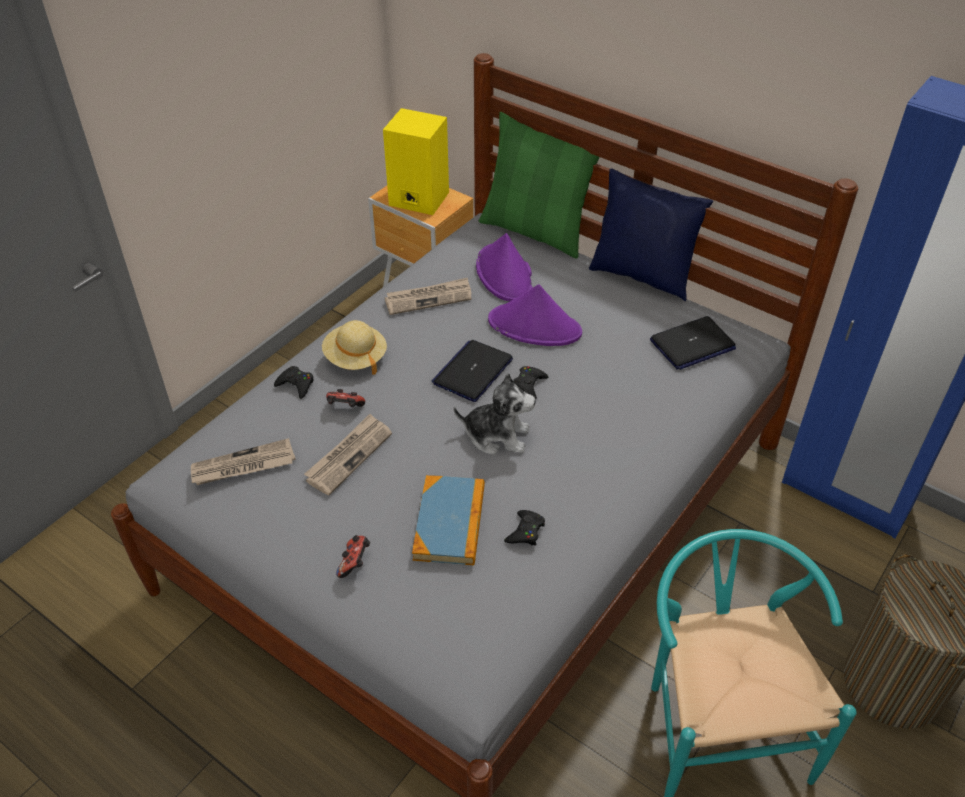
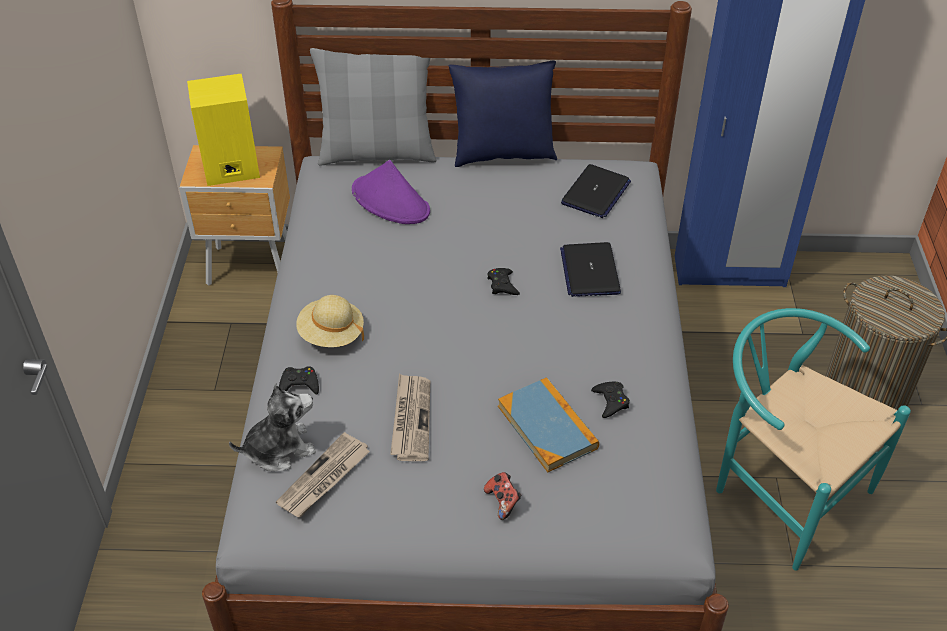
camera: 35 degrees left, 0 degrees up
(345, 408) = (366, 381): game controller -> none
(429, 298) = (344, 252): newspaper -> none
(473, 371) = (446, 296): laptop -> laptop (590, 271)
(497, 436) = (517, 339): plush toy -> plush toy (279, 449)
(535, 231) = (377, 153): green pillow -> grey pillow
(535, 327) = (461, 235): purple hat -> none

